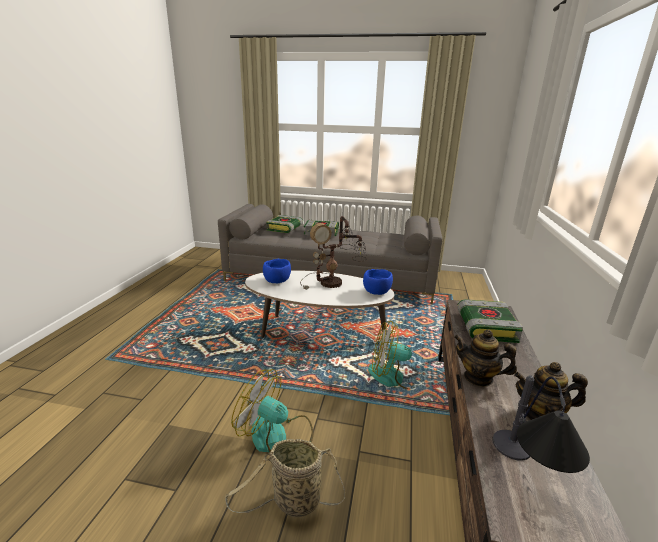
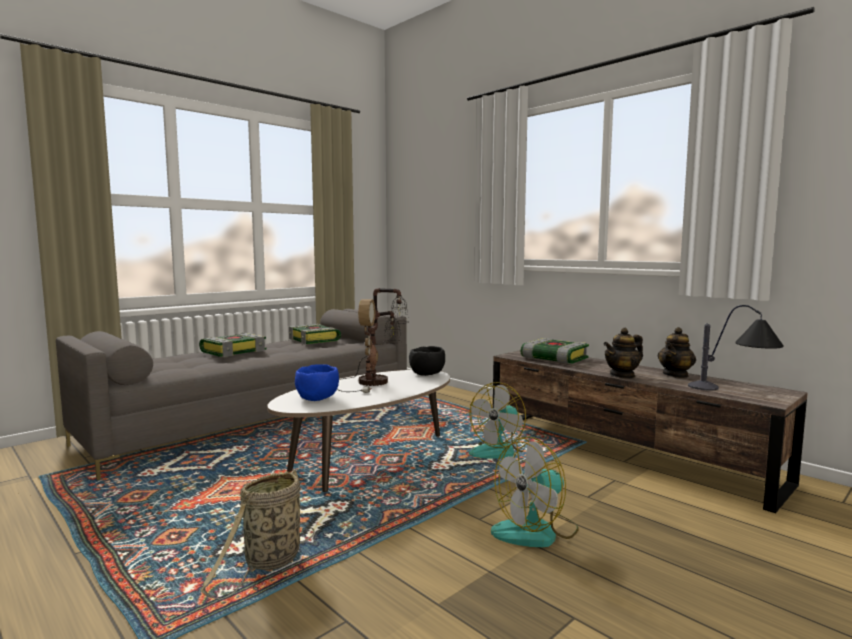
camera: 55 degrees left, 15 degrees down
(285, 228) = (170, 360): book -> book (315, 340)
(293, 502) = (634, 545): basket -> basket (270, 563)
(377, 293) = (428, 374): blue bowl -> black bowl

